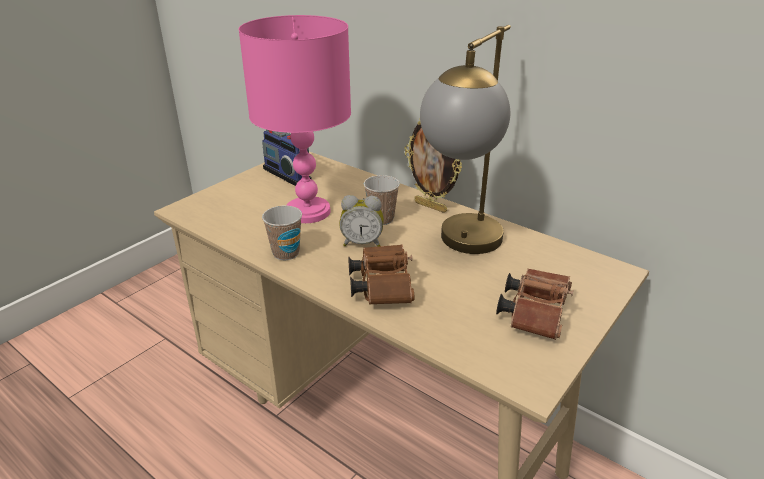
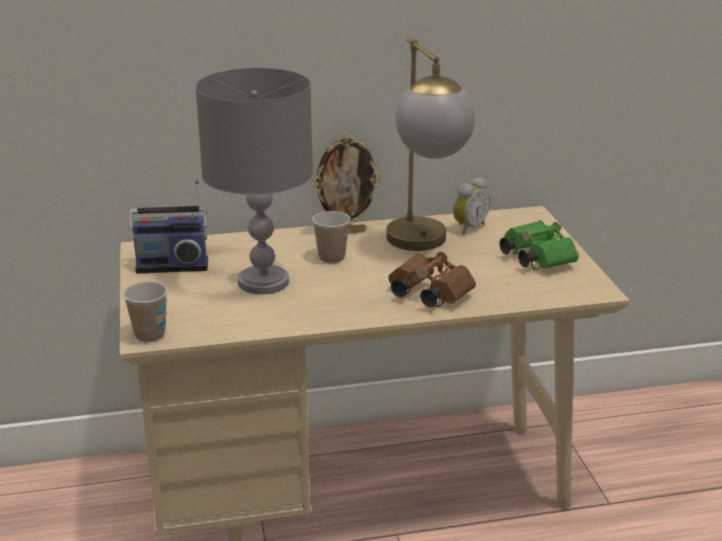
camera: 50 degrees left, 5 degrees down
(286, 253) = (318, 314): cup -> cup (150, 335)
(307, 211) = (262, 282): pink table lamp -> grey table lamp
(362, 243) = (355, 279): alarm clock -> alarm clock (468, 227)
(535, 313) = (534, 258): brown binoculars -> green binoculars

